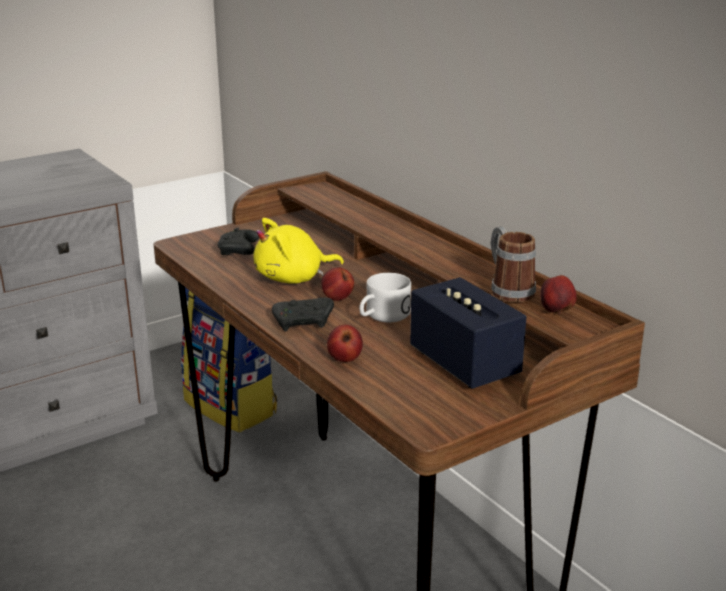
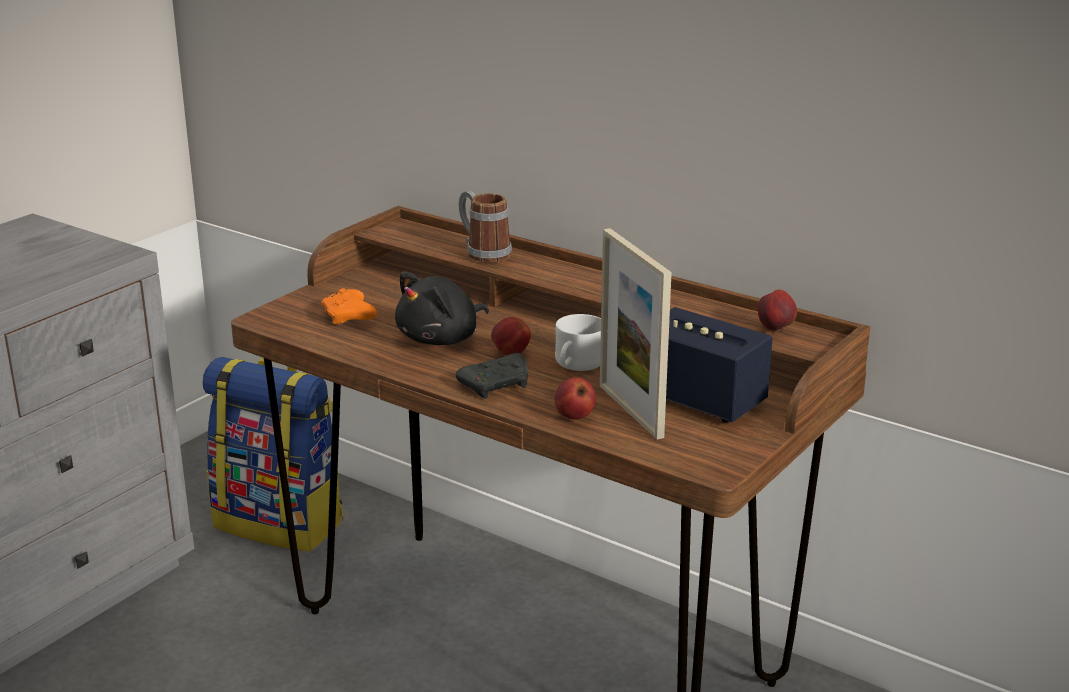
camera: 20 degrees left, 0 degrees up
(239, 252) = (349, 318): black game controller -> orange game controller
(293, 278) = (441, 339): yellow plush toy -> black plush toy
(396, 363) = (630, 411): none -> picture frame
(507, 289) = (710, 314): mug -> mug (483, 252)

